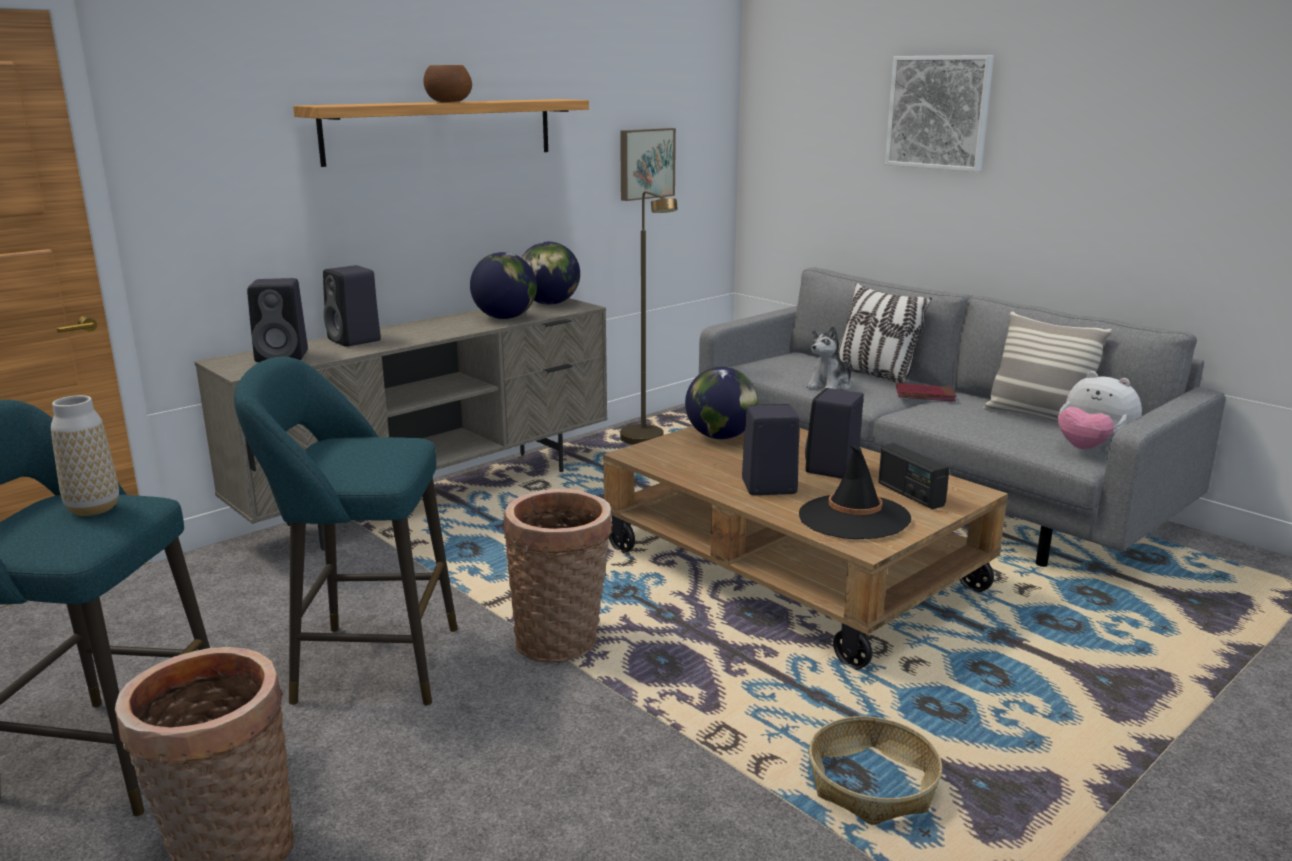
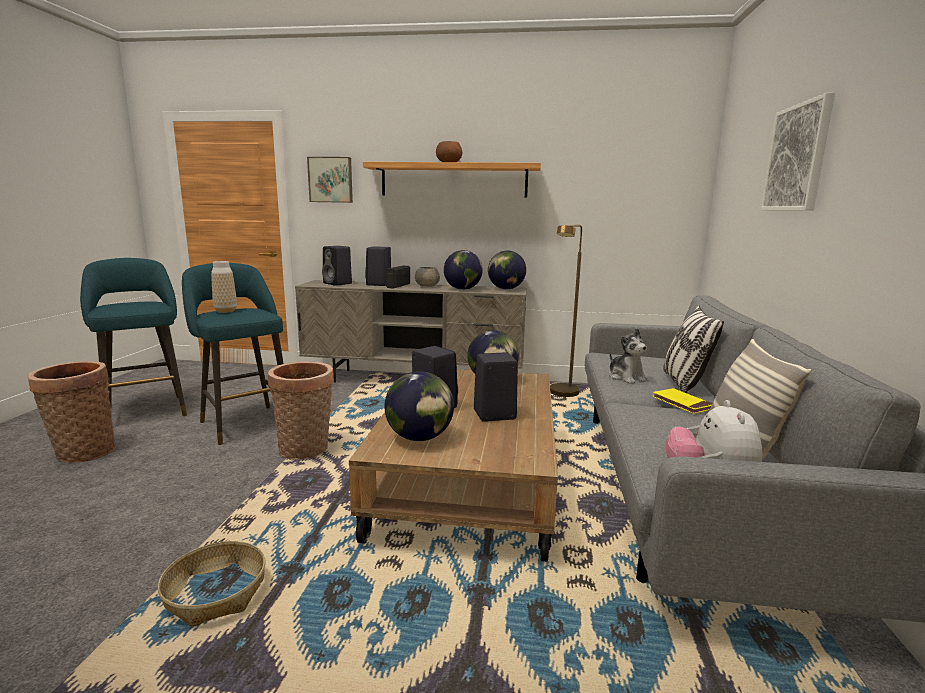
camera: 50 degrees right, 5 degrees down
(93, 508) = (141, 304): vase -> vase (225, 311)
(437, 324) = (427, 286): none -> grey bowl
(645, 163) = (610, 211): picture -> picture (331, 180)
(830, 386) = (626, 377): plush toy -> plush toy turned 120 degrees counterclockwise
(853, 517) = (420, 438): black hat -> globe
(910, 494) = (491, 445): radio -> radio (398, 286)
(925, 395) = (682, 403): red book -> yellow book

